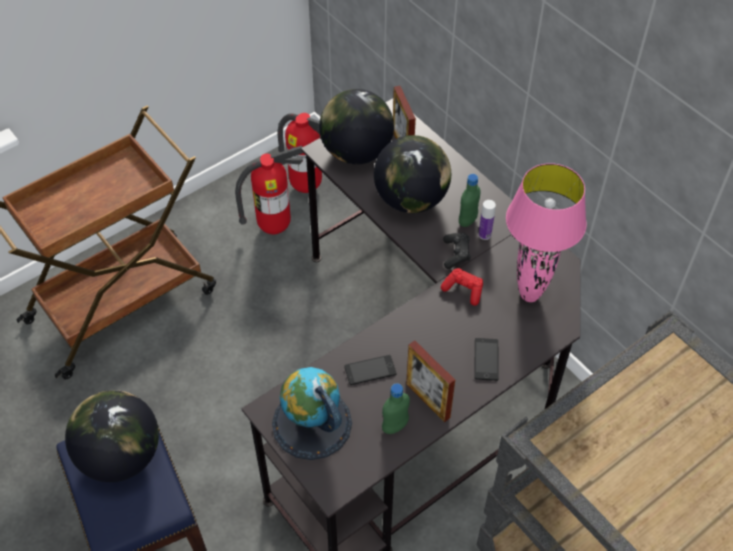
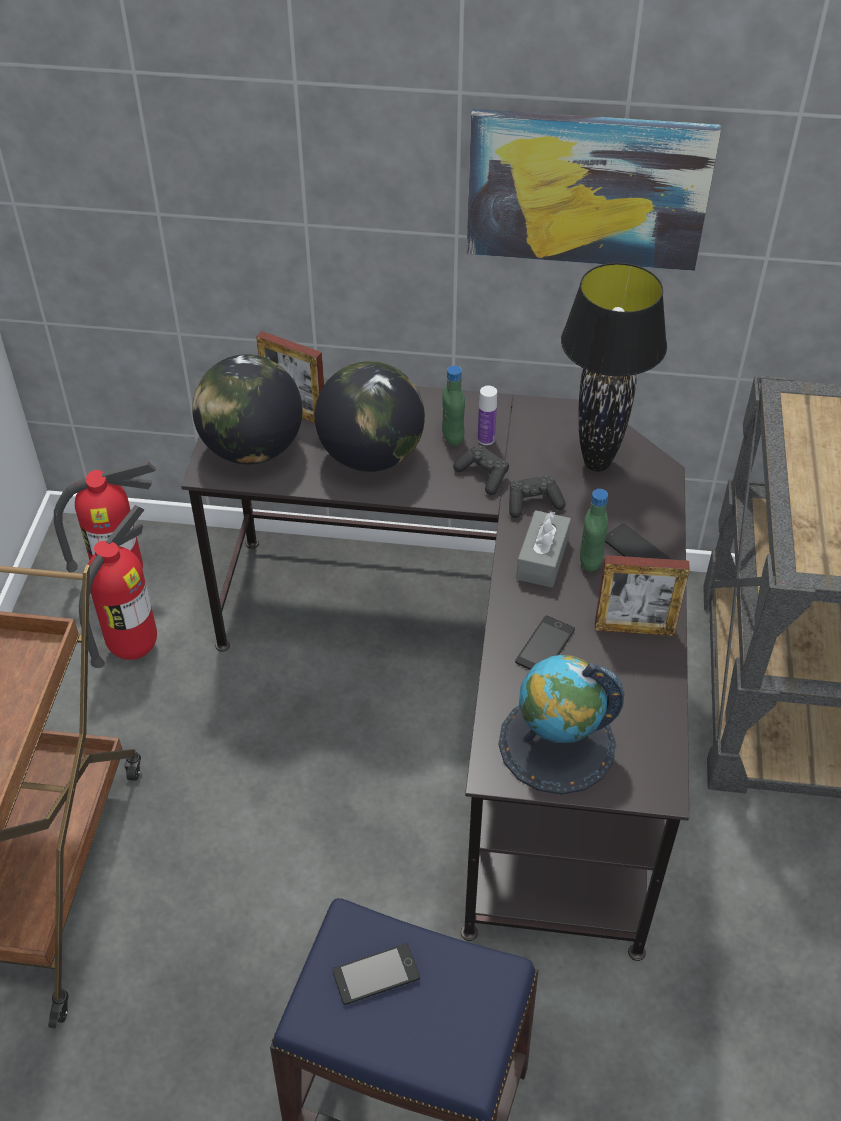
camera: 45 degrees left, 5 degrees down
(121, 456) = (376, 974): globe -> phone
(395, 426) = (637, 677): green bottle -> green bottle (590, 561)
(429, 324) = (542, 558): none -> grey tissue box
(463, 290) = (533, 503): red game controller -> black game controller
(529, 295) = (596, 464): pink table lamp -> black table lamp
(600, 111) = (587, 189): none -> picture

